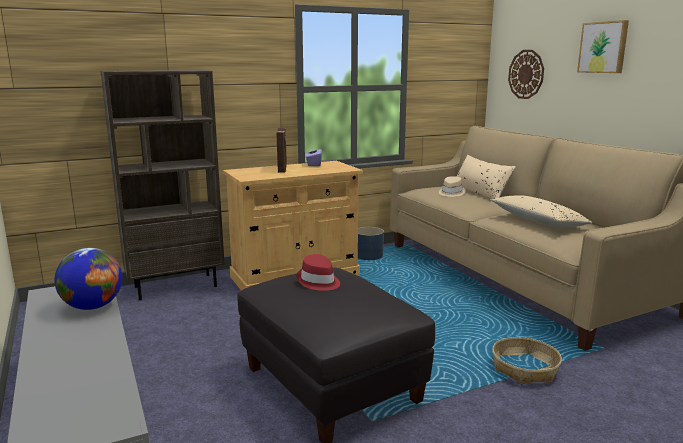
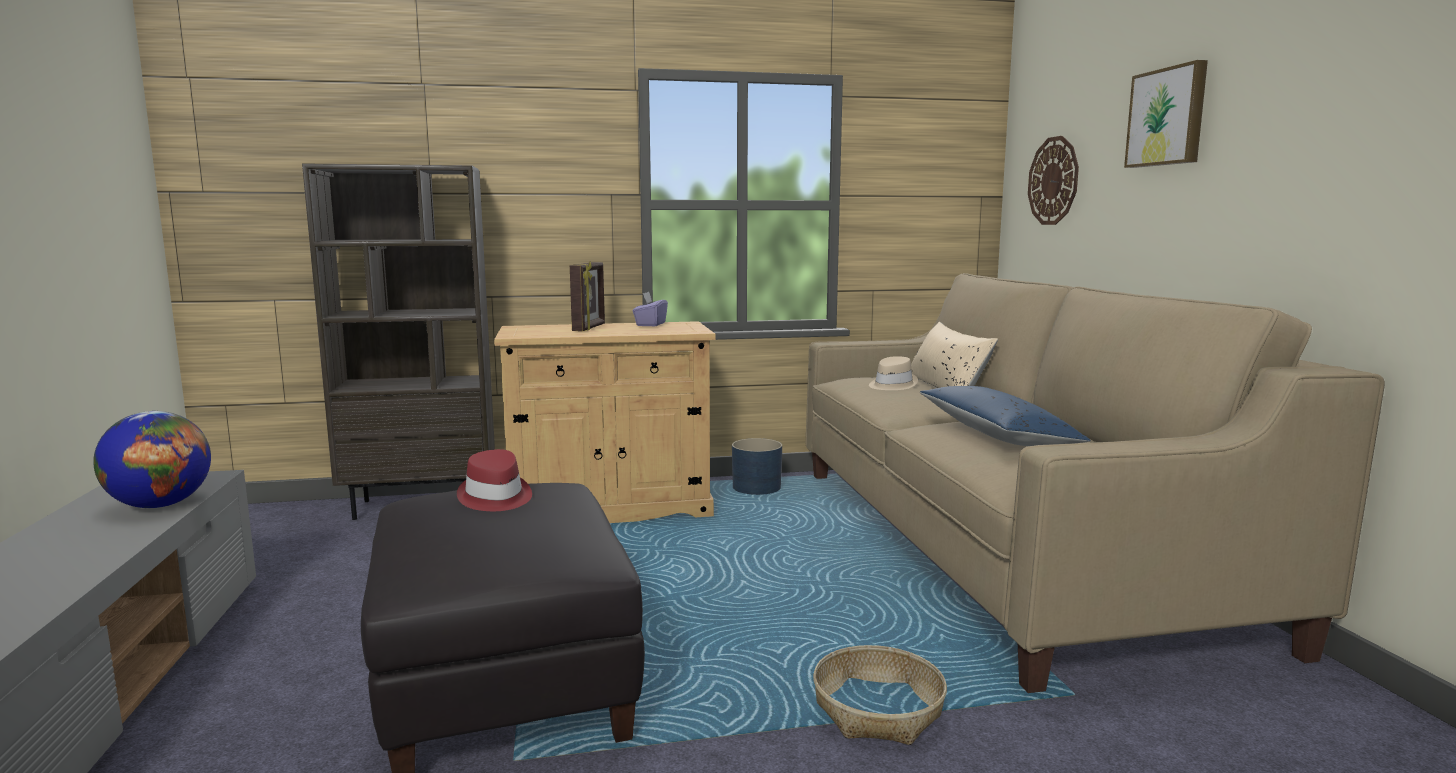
camera: 15 degrees right, 5 degrees down
(538, 221) = (996, 435): beige pillow -> blue pillow

